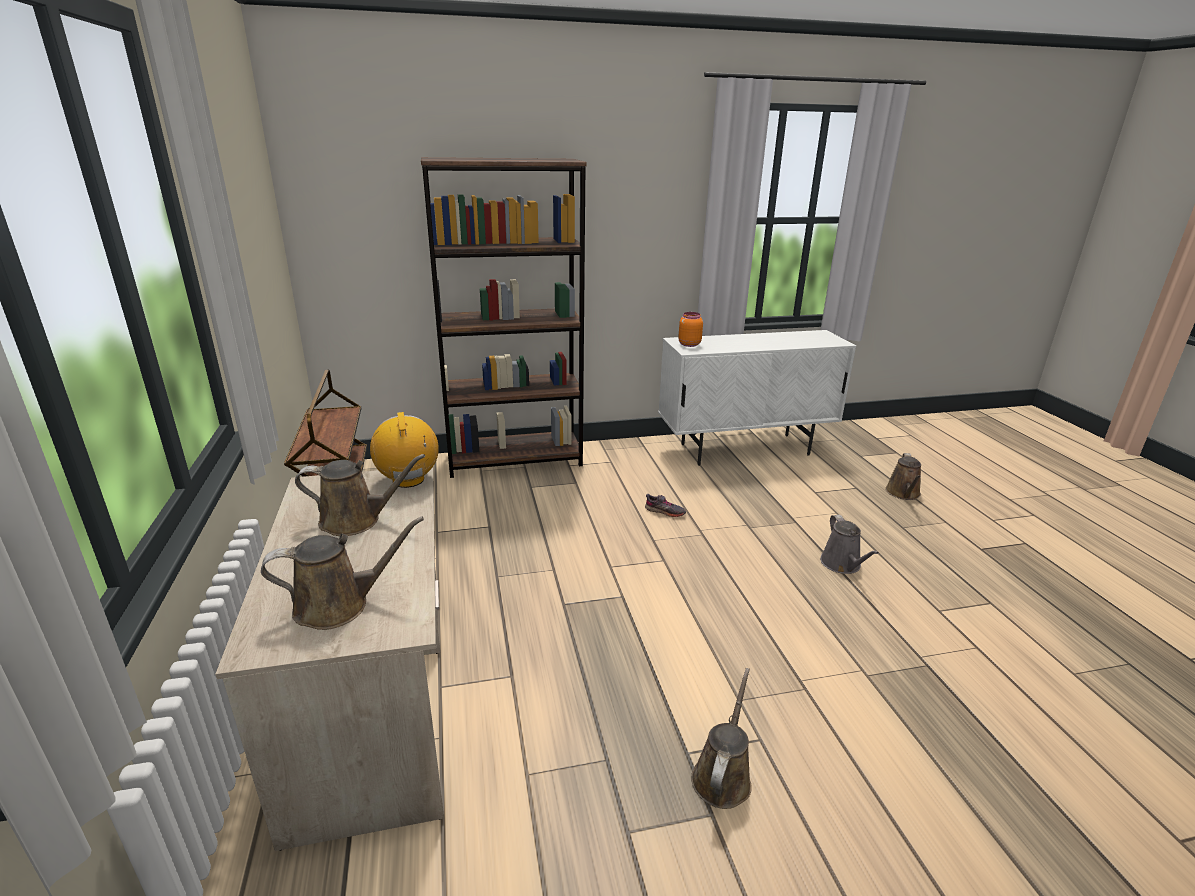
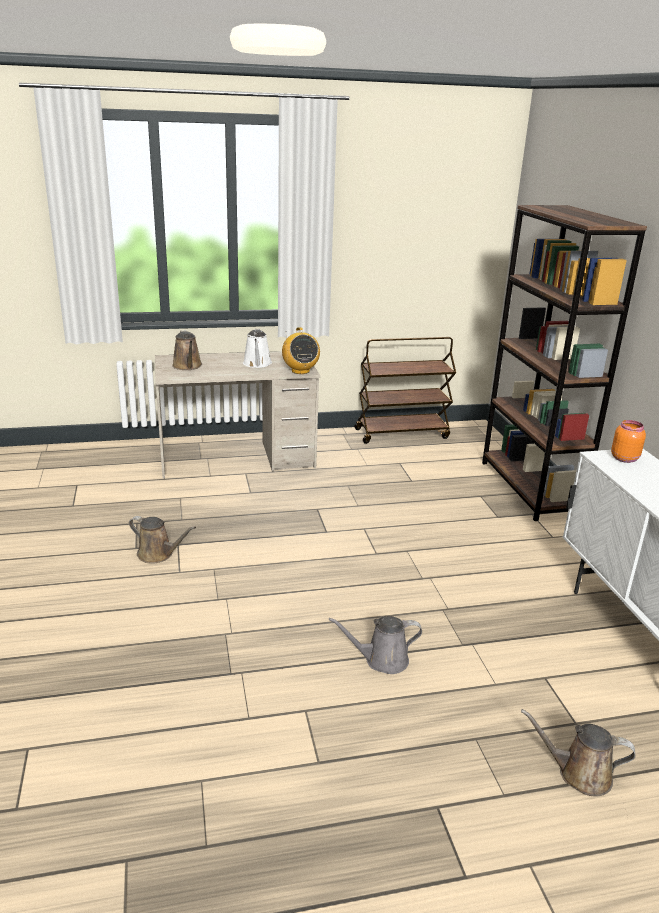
camera: 90 degrees right, 0 degrees up
(356, 520) = (257, 364): brown watering can -> white watering can
(408, 480) = (300, 371): radio -> radio turned 90 degrees clockwise
(665, 511) = (459, 561): grey shoe -> none

